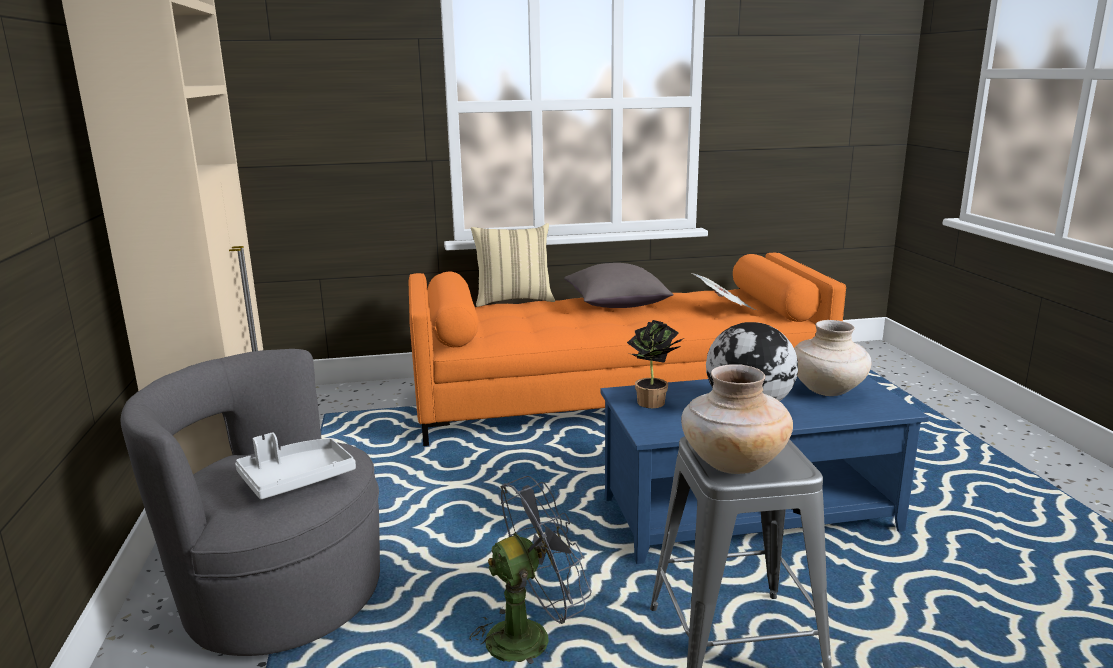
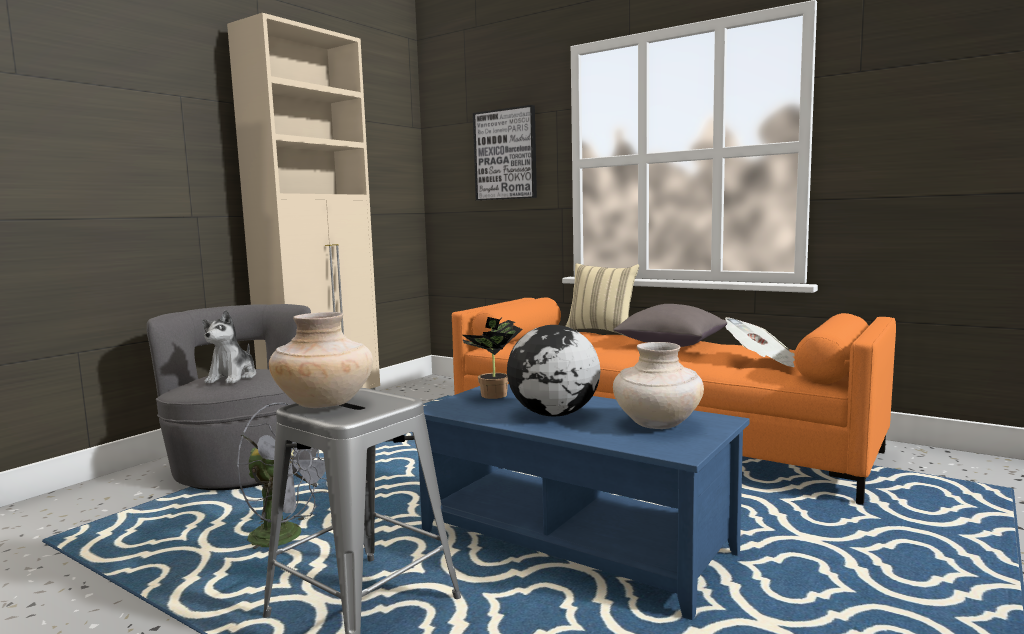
camera: 45 degrees right, 10 degrees down
(296, 479) = (232, 377): grey tray -> plush toy
(344, 90) = (505, 154): none -> picture

